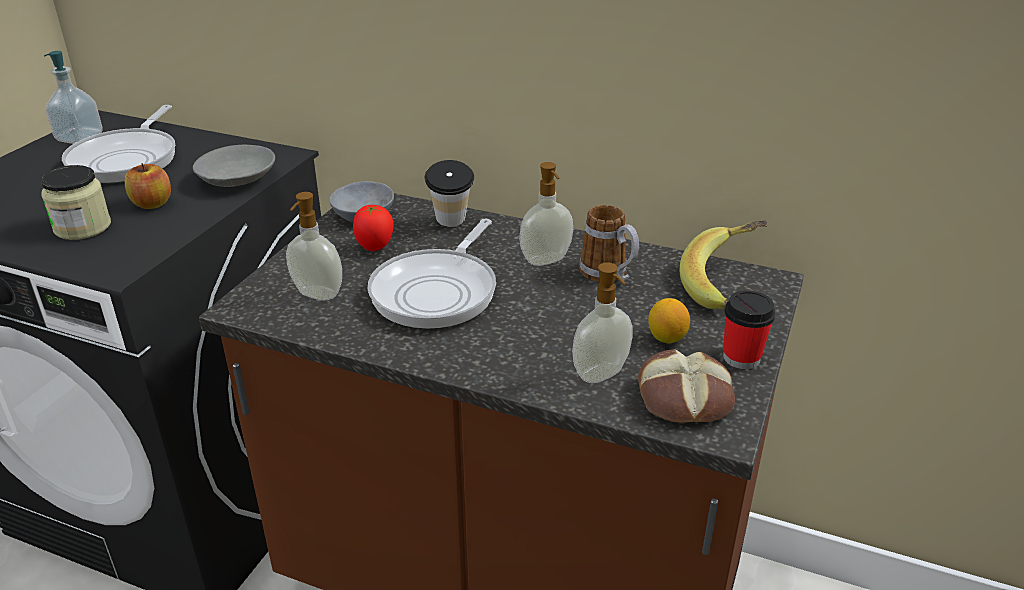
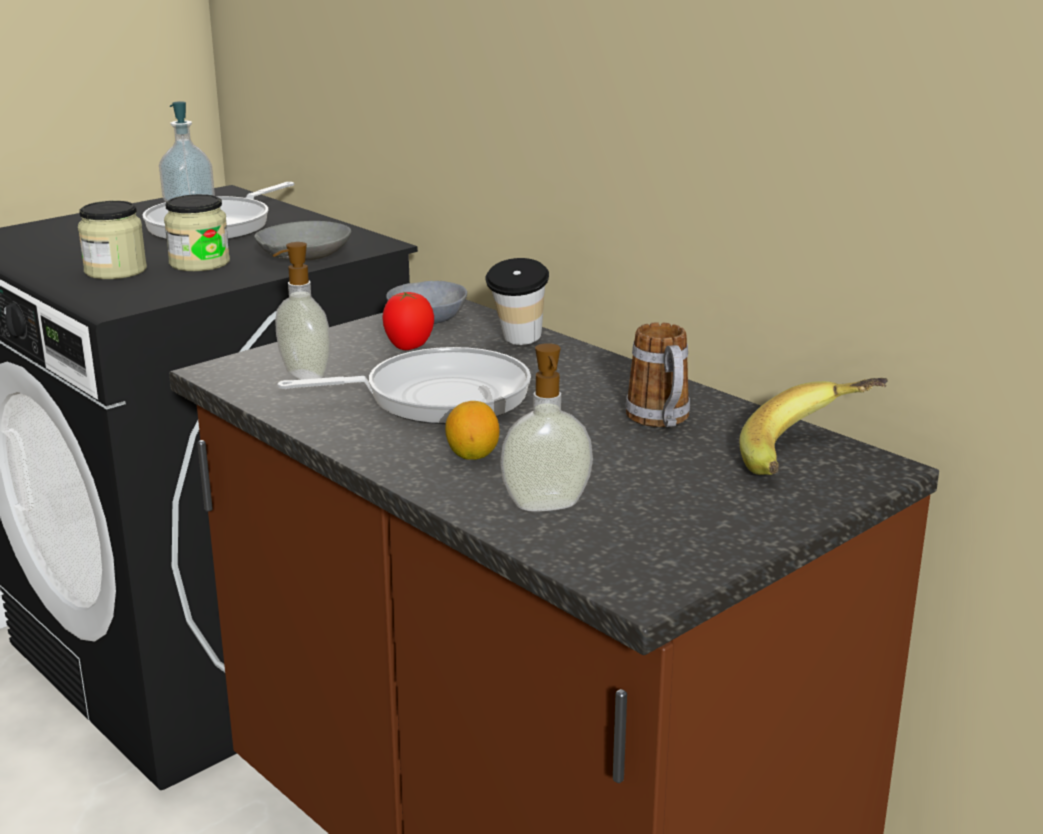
camera: 25 degrees right, 10 degrees down
(152, 204) = (199, 263): apple -> jar
(438, 291) = (437, 397): frying pan -> frying pan turned 150 degrees counterclockwise
(546, 261) = (597, 394): soap dispenser -> none
(666, 338) = (668, 491): lemon -> lemon (472, 455)
(684, 399) = (625, 550): bread -> none
(741, 357) = (747, 529): cup -> none

